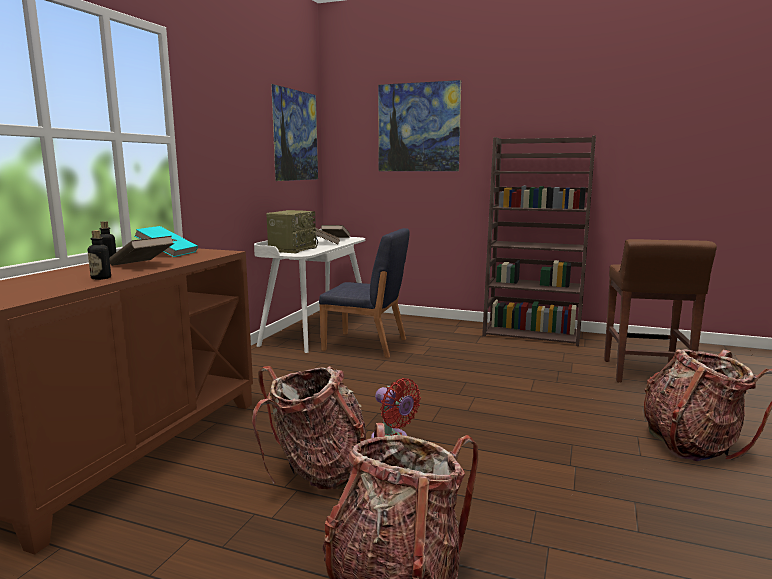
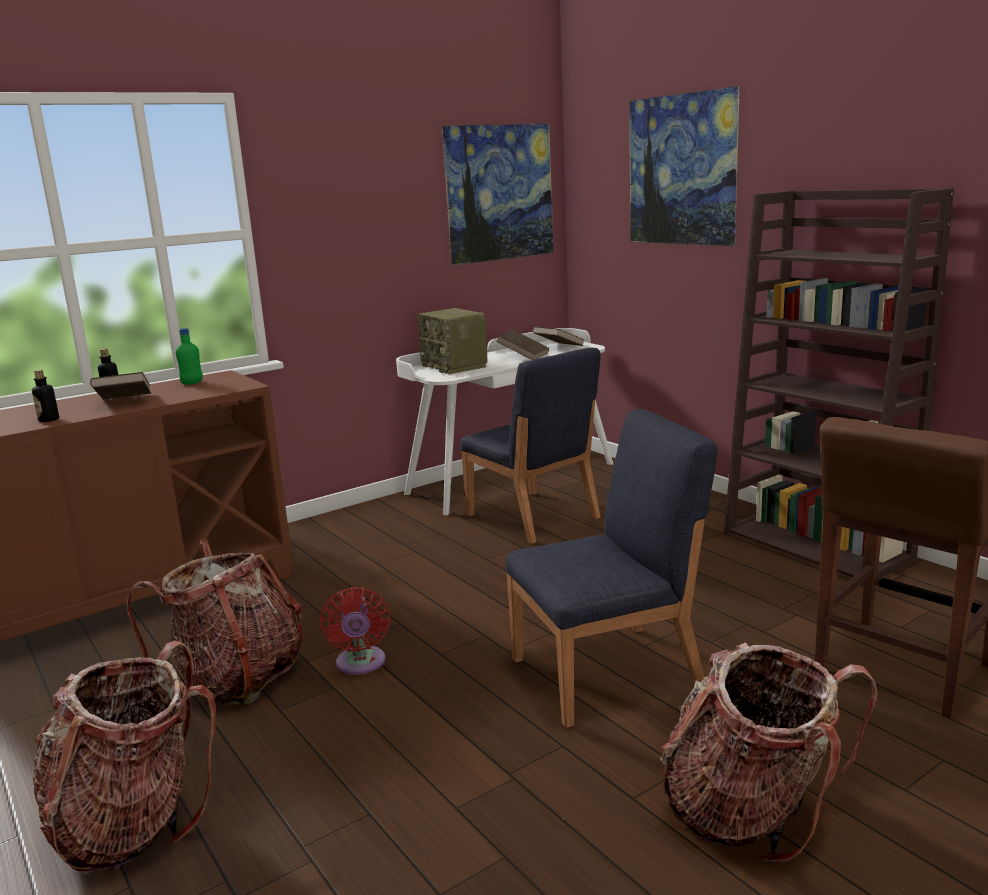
camera: 35 degrees right, 5 degrees up
(168, 253) = (192, 383): turquoise book -> green bottle
(292, 249) = (455, 366): radio -> radio turned 90 degrees clockwise
(536, 406) = (609, 673): none -> blue chair

